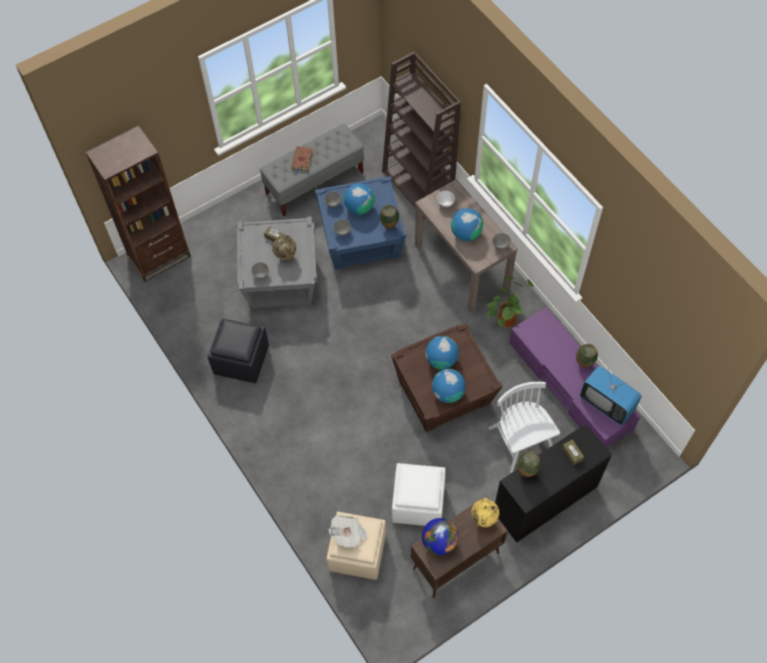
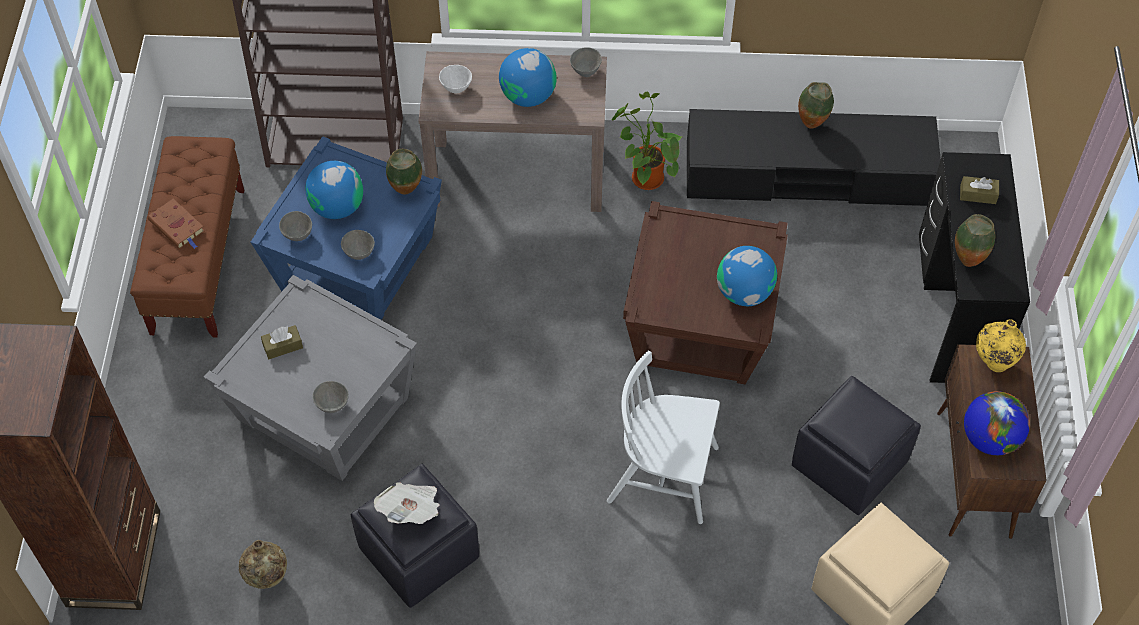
camera: 55 degrees left, 5 degrees down
(286, 257) = (332, 353): beige vase -> beige vase (268, 580)
(315, 182) = (198, 260): grey bench -> brown bench
(349, 534) = (877, 559): newspaper -> newspaper (411, 510)
(418, 503) = (850, 464): white ottoman -> black ottoman
(441, 360) = (685, 267): globe -> none
(521, 441) = (848, 282): white chair -> white chair (664, 475)
(570, 385) = (807, 175): purple tv stand -> black tv stand
(606, 404) = (890, 139): television -> none

